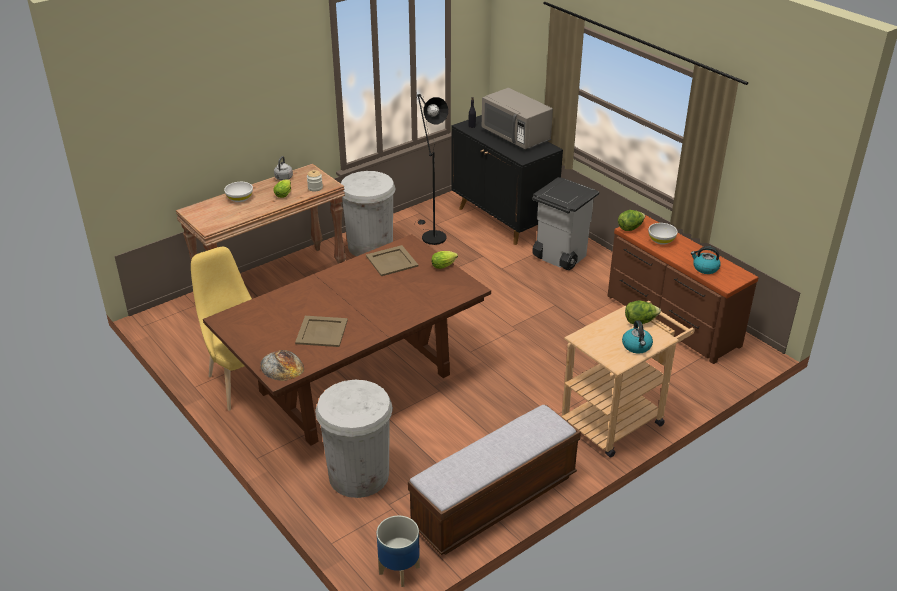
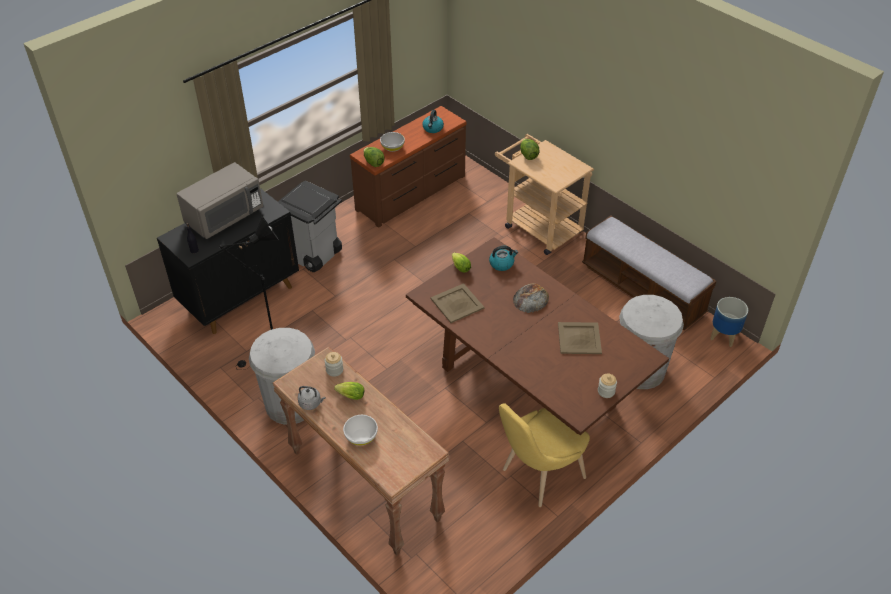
camera: 95 degrees left, 10 degrees up
(244, 340) = (606, 391): none -> jar
(282, 366) = (635, 357): bread -> bread (531, 298)
(637, 346) = (559, 158): kettle -> kettle (502, 264)

